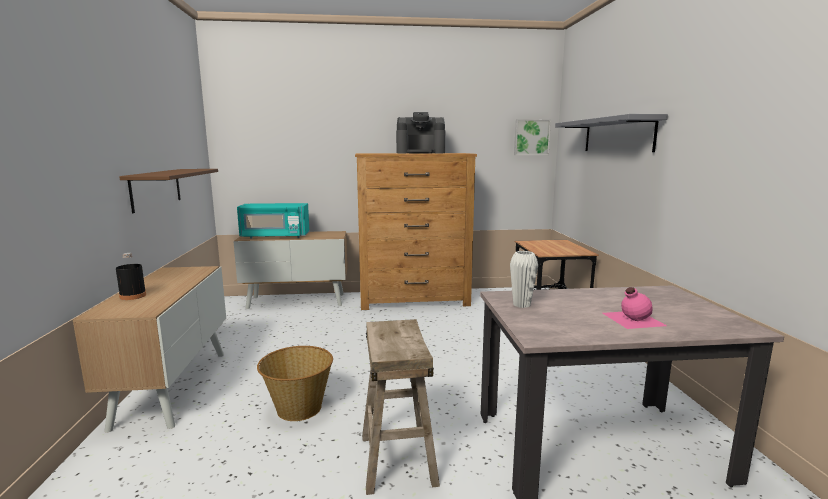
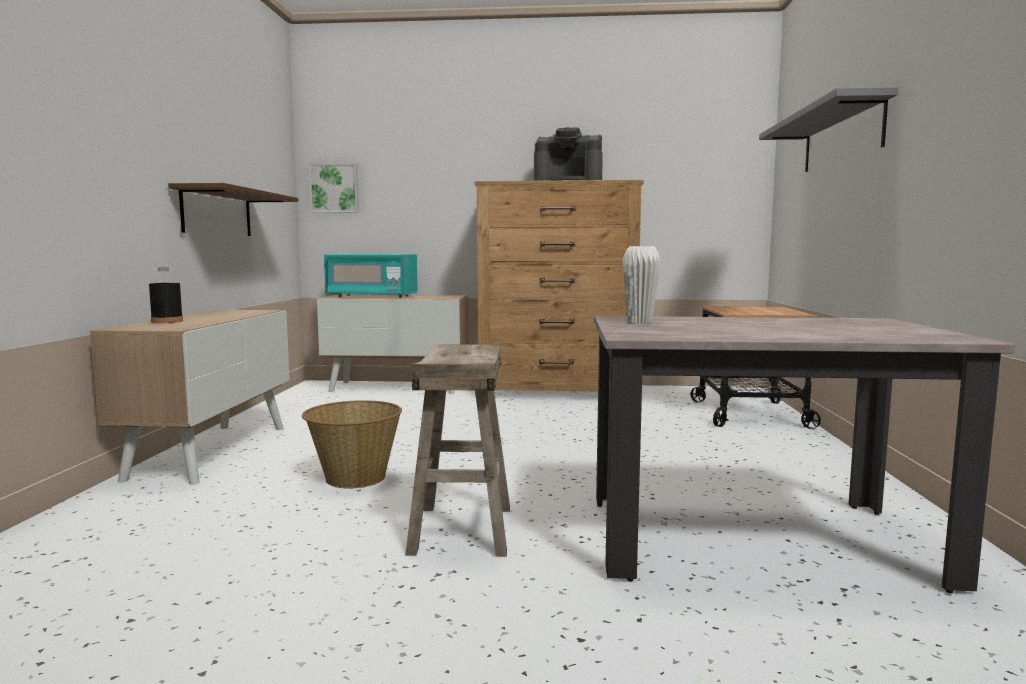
camera: 10 degrees right, 5 degrees down
(531, 137) = (734, 164): picture -> picture (334, 188)
(632, 319) = (789, 331): pink bottle -> none

